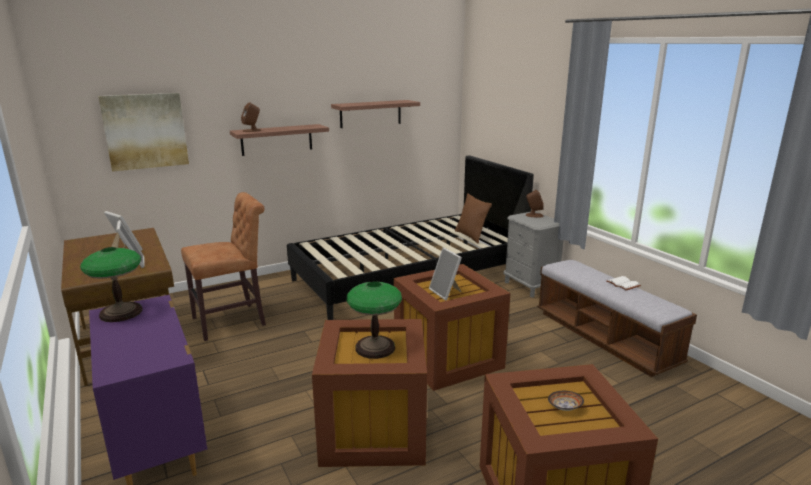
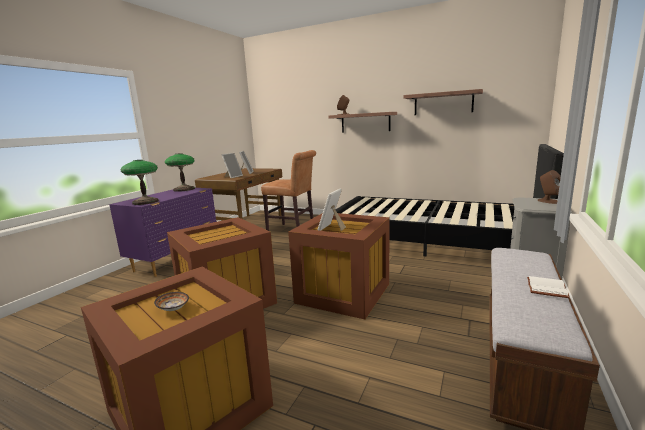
camera: 55 degrees right, 5 degrees down
(145, 131) = (292, 114): picture -> none
(375, 348) = (219, 236): table lamp -> table lamp (145, 202)
(471, 236) = (495, 218): brown pillow -> none

